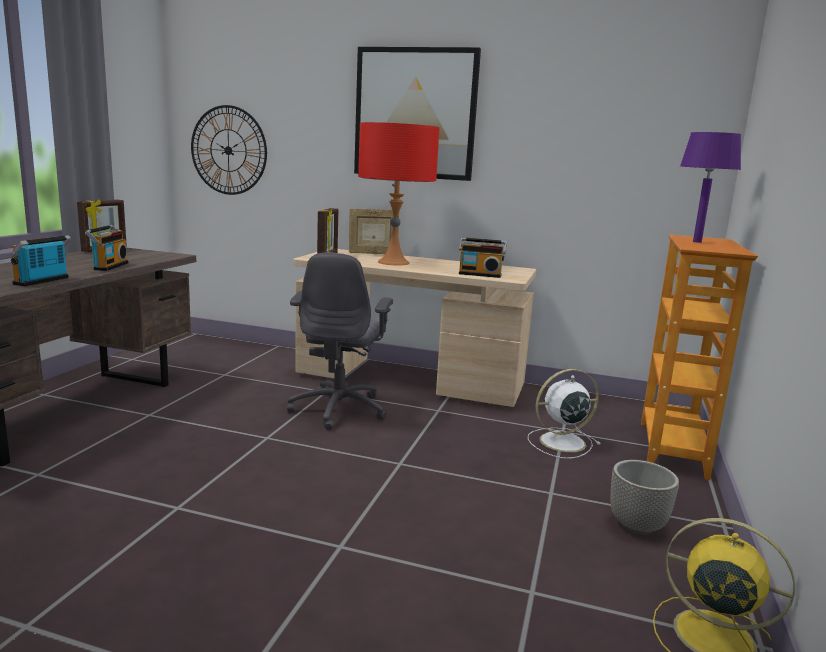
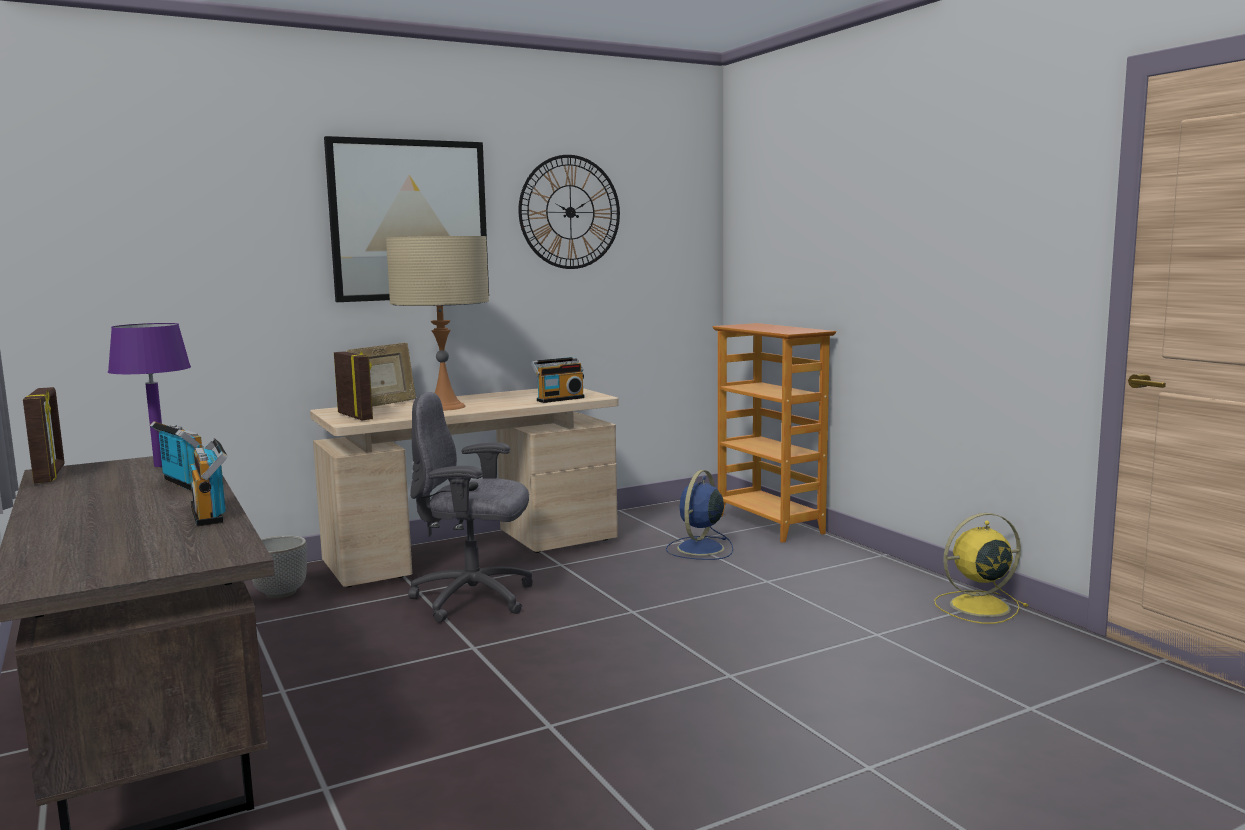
camera: 45 degrees left, 5 degrees down
(228, 150) = (107, 288): wall clock -> wall clock (570, 212)
(339, 409) = (475, 599): grey office chair -> grey office chair turned 135 degrees clockwise
(393, 262) = (445, 407): red table lamp -> beige table lamp
(560, 442) = (699, 549): white fan -> blue fan
(636, 526) = (846, 575): planter -> planter (280, 593)
(697, 242) = (761, 328): purple table lamp -> purple table lamp (160, 465)

